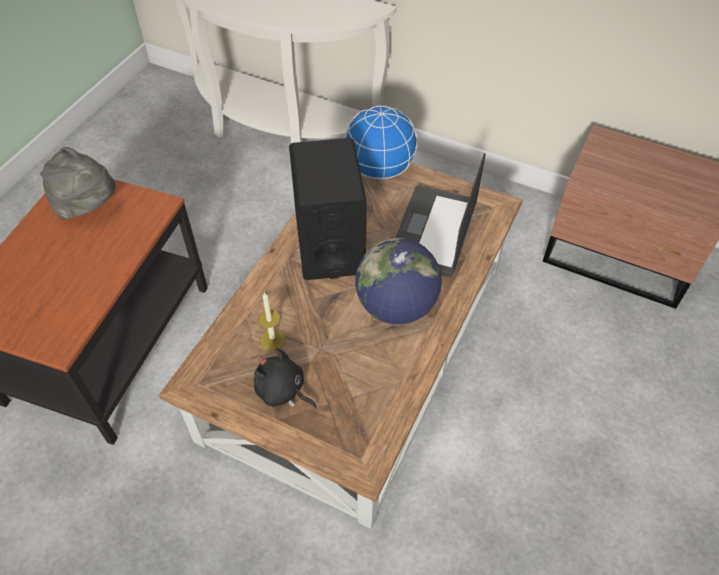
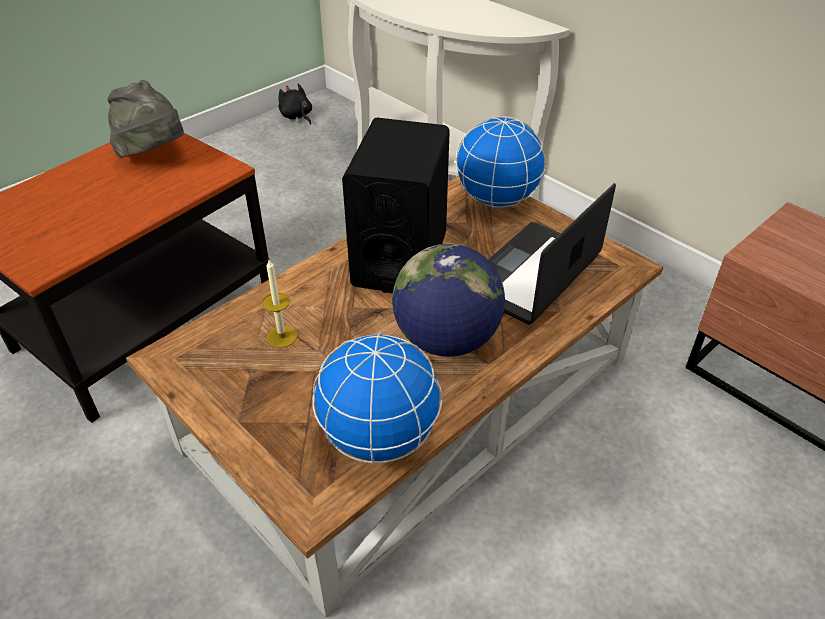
camera: 20 degrees right, 10 degrees down
(282, 391) = (262, 393): black plush toy -> black plush toy (297, 117)
(384, 399) = (378, 438): none -> globe

